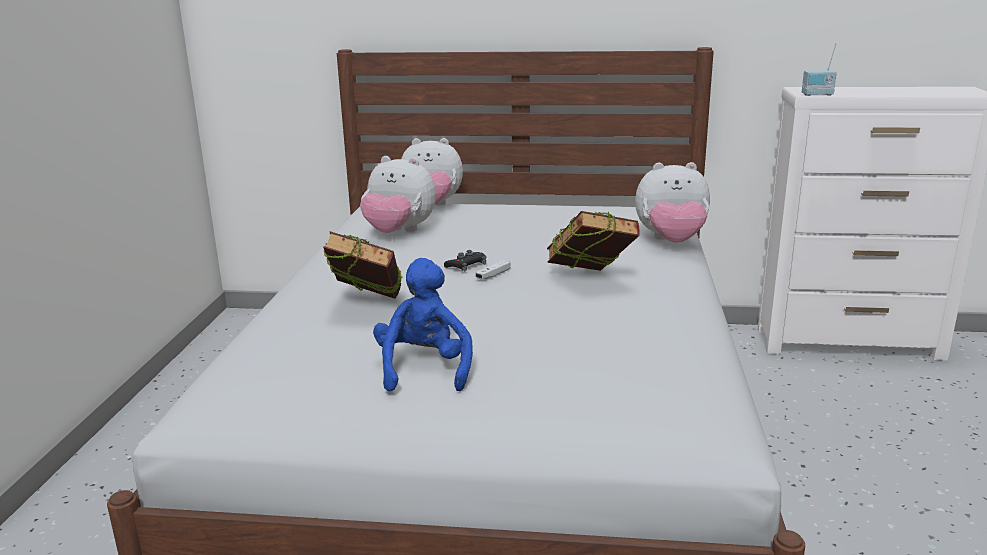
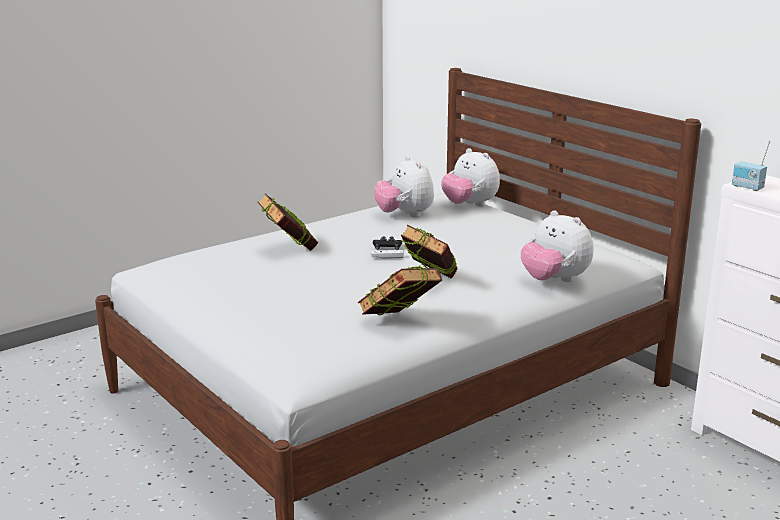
camera: 45 degrees right, 0 degrees up
(424, 369) = (248, 288): blue plush toy -> none
(673, 329) = (399, 323): none -> book

